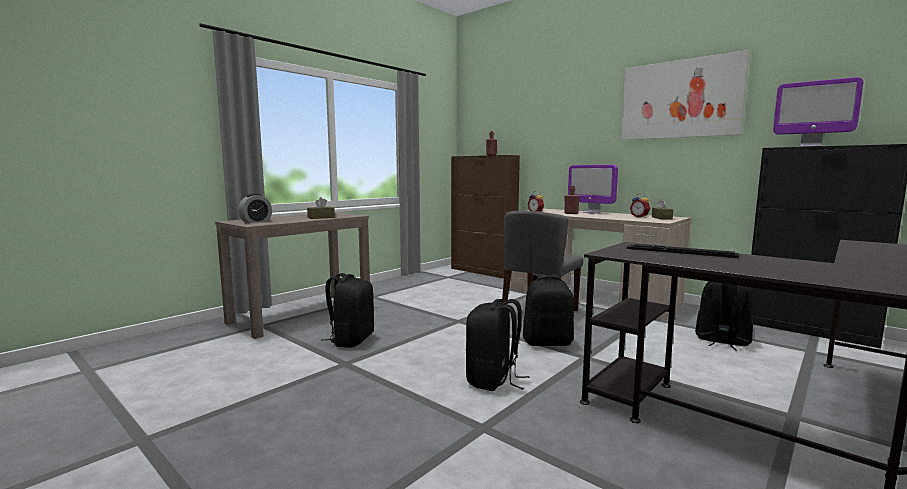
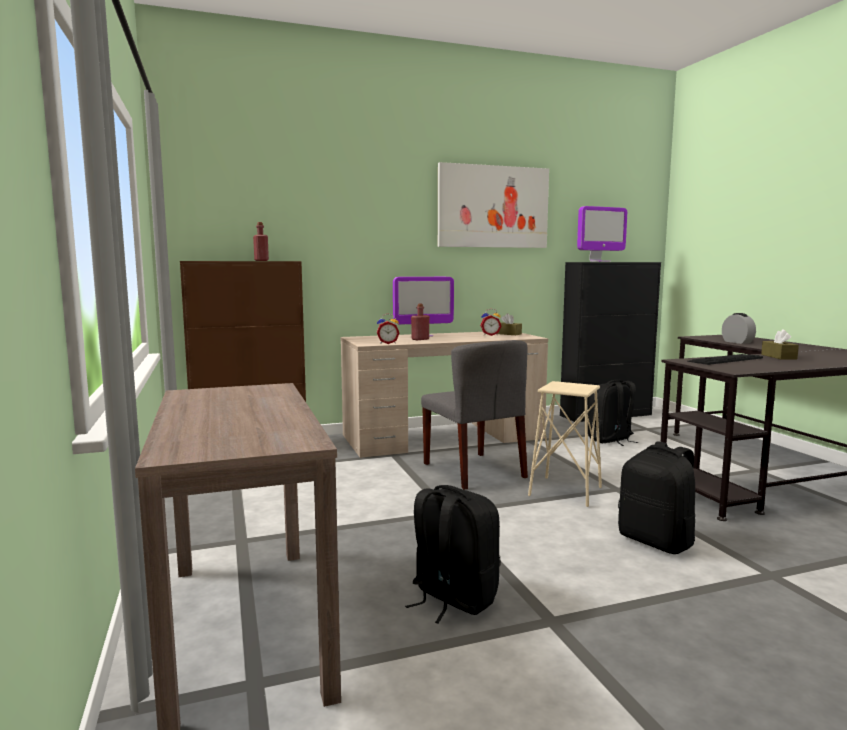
camera: 60 degrees left, 0 degrees up
(256, 221) = (239, 438): alarm clock -> alarm clock (737, 342)
(321, 217) = (266, 402): brown tissue box -> brown tissue box (778, 357)
(547, 342) = (565, 491): black backpack -> beige stool

